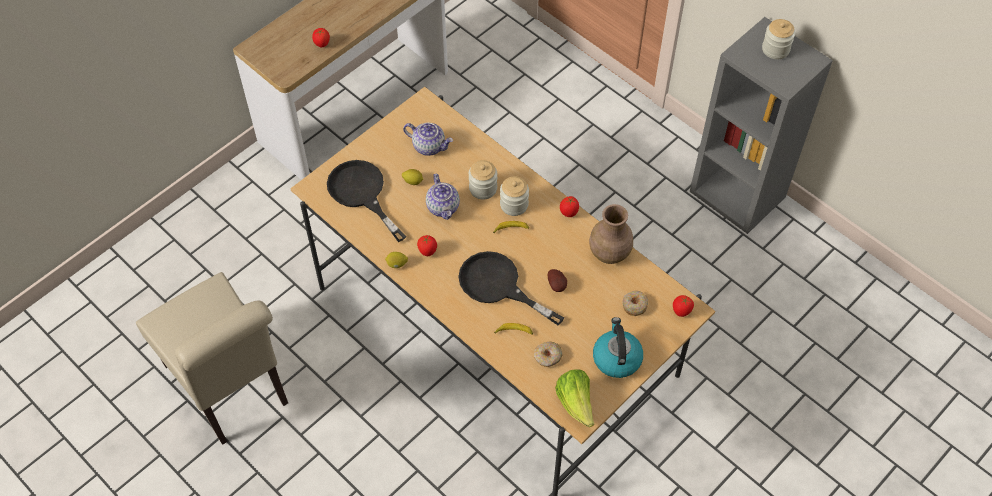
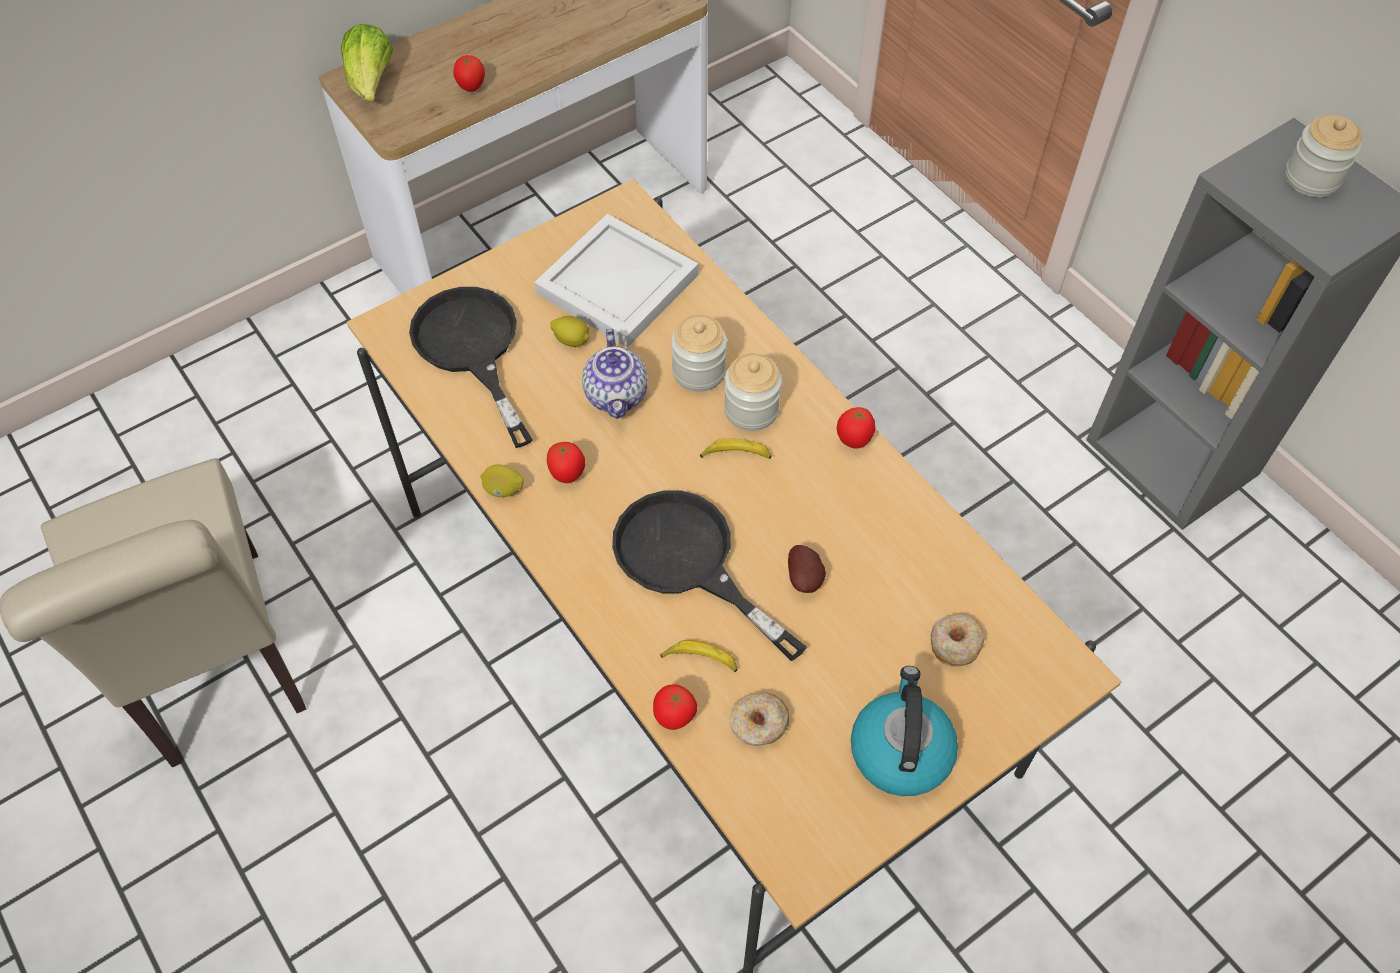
camera: 10 degrees right, 0 degrees up
(429, 146) = (617, 282): teapot -> white tray
(576, 403) = (798, 835): lettuce -> lettuce (372, 84)
(609, 253) = (920, 530): brown vase -> none
(681, 312) = (1049, 672): tomato -> tomato (674, 717)

